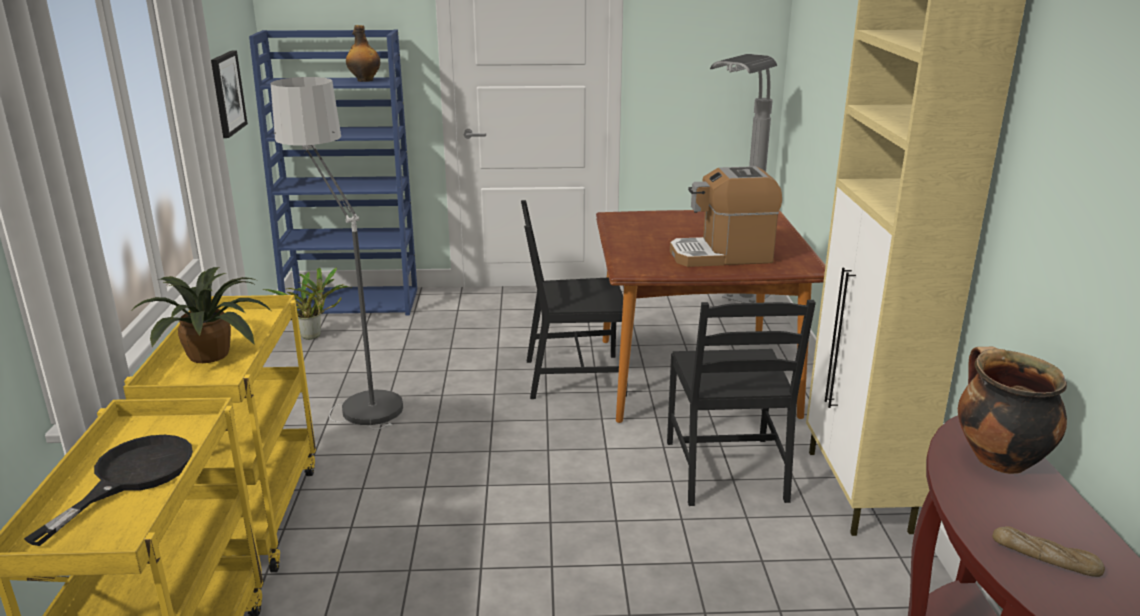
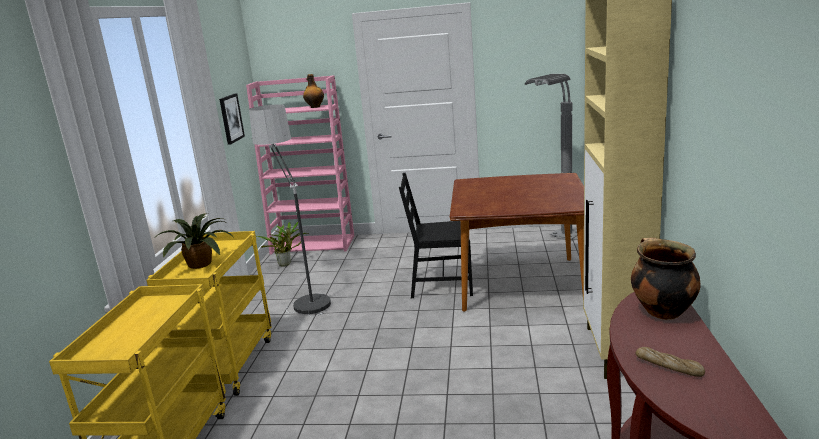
camera: 10 degrees right, 5 degrees down
(131, 477) = (139, 326): black frying pan -> none
(353, 302) = (314, 244): blue bookcase -> pink bookcase
(722, 255) = (526, 200): coffee machine -> none
(727, 471) = (529, 340): black chair -> none

